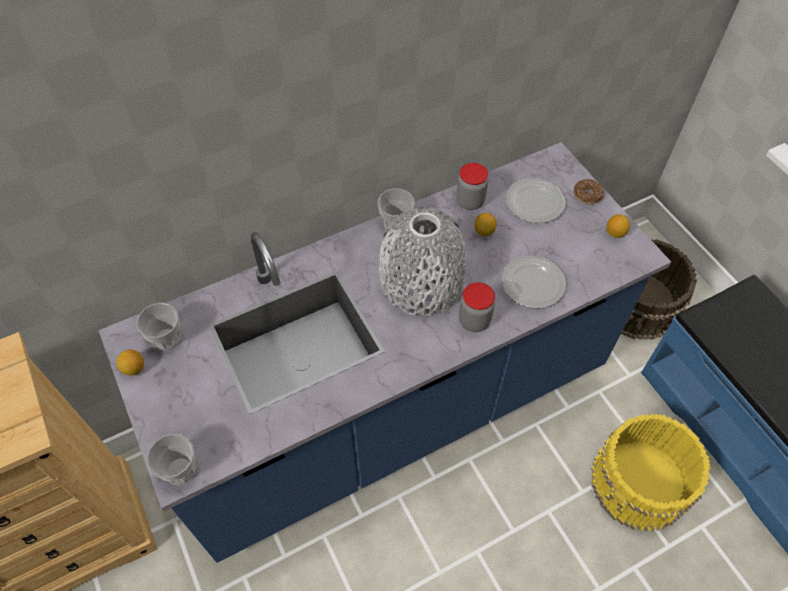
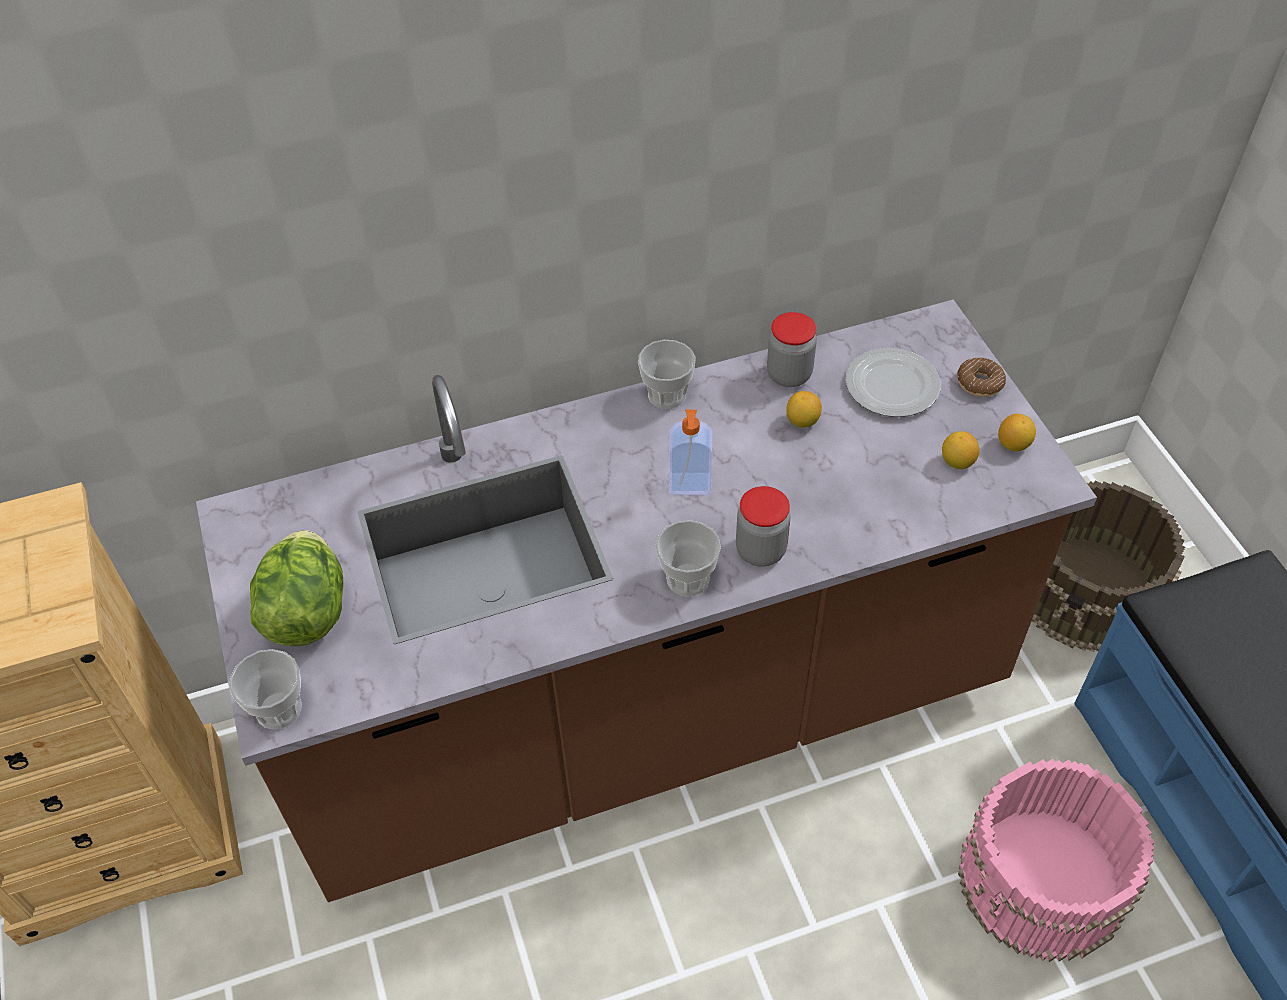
camera: 10 degrees right, 5 degrees down
(134, 368) = (237, 560): lemon -> lemon (957, 462)
(167, 338) = (292, 523): cup -> cup (687, 579)
(187, 399) = (307, 613): none -> lettuce
(394, 410) = (649, 712): blue counter -> brown counter
(421, 282) = (690, 485): grey vase -> soap dispenser
(533, 283) = (865, 505): plate -> none
(640, 483) = (1043, 881): yellow bucket -> pink bucket

